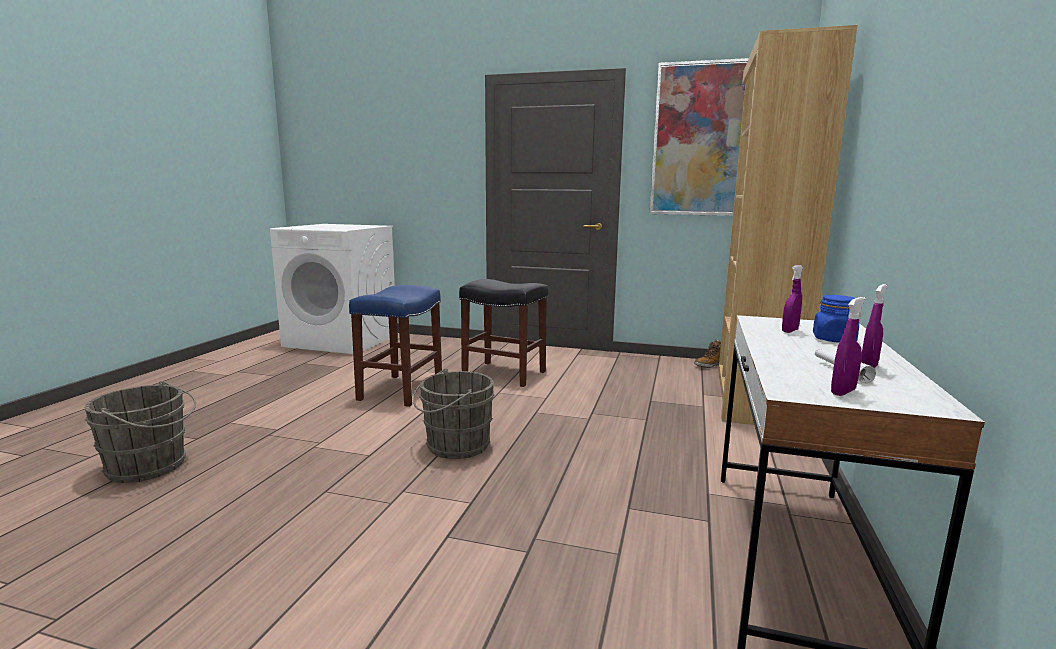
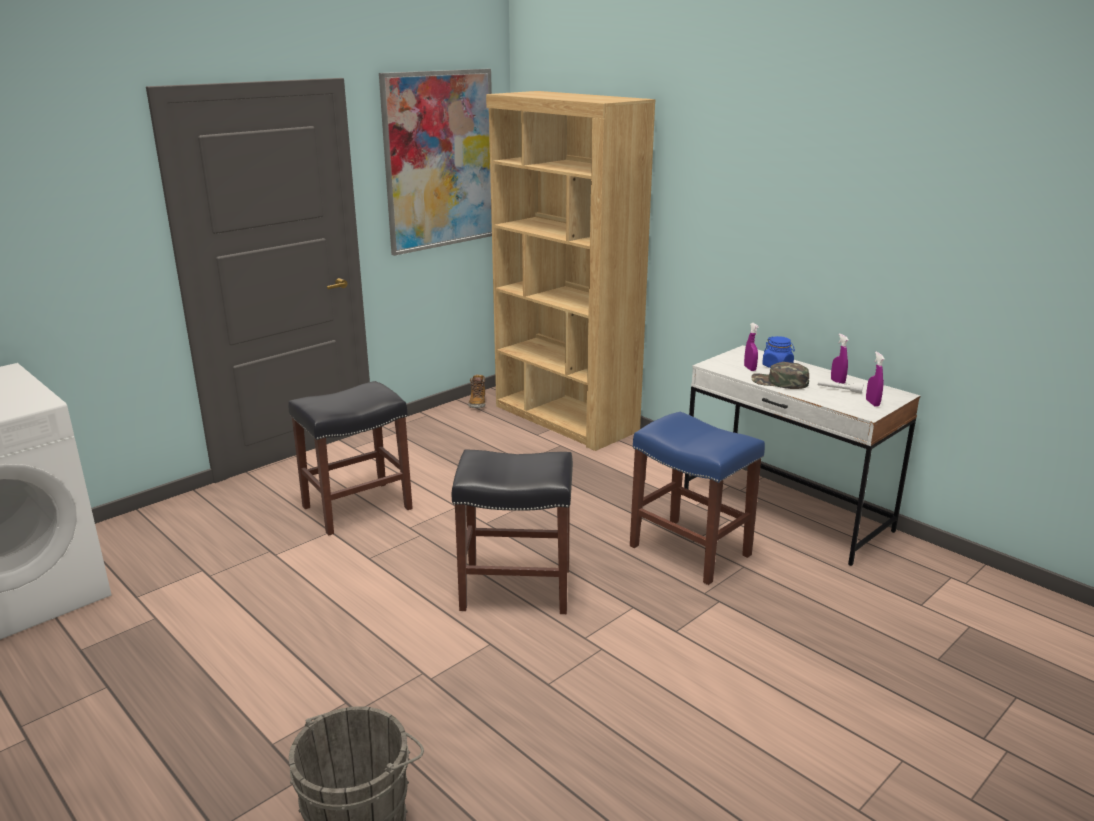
camera: 60 degrees left, 10 degrees up
(401, 390) = (320, 587): blue stool -> blue stool (688, 550)
(454, 446) = (517, 588): grey bucket -> black stool
(781, 344) = (779, 382): none -> green cap

